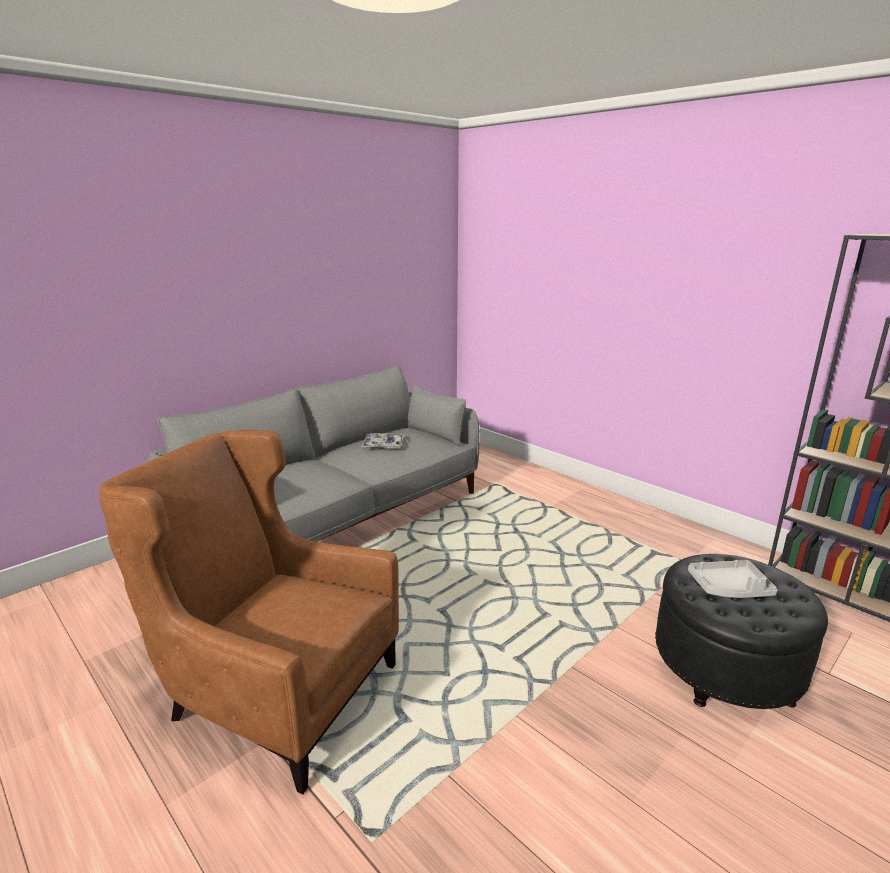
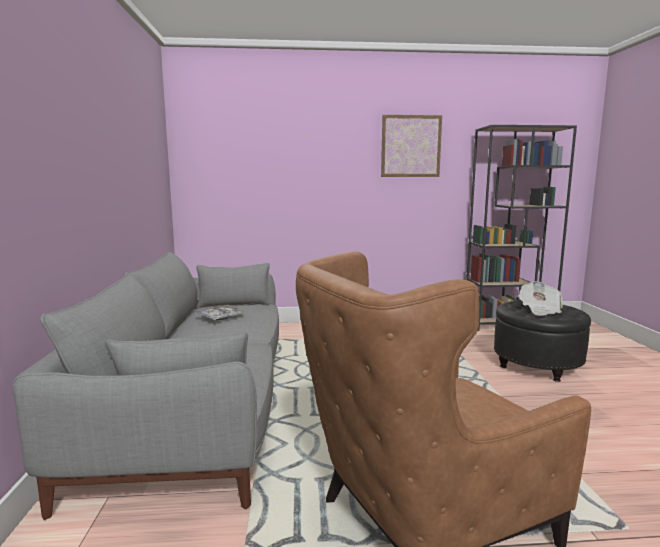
camera: 50 degrees left, 10 degrees down
(729, 588) = (539, 310): grey tray -> newspaper
(737, 256) = (411, 145): none -> picture

